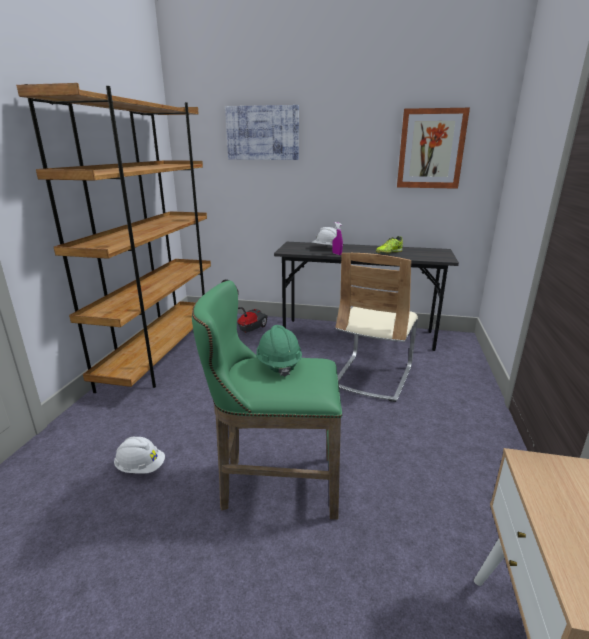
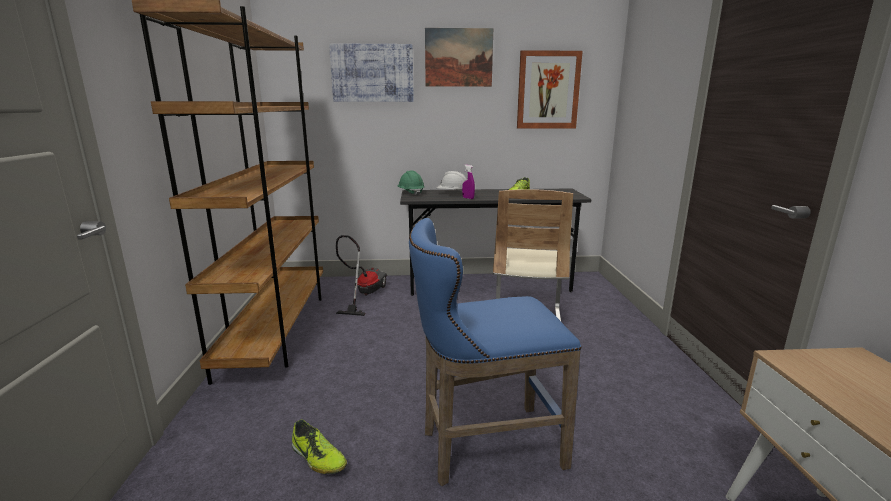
camera: 15 degrees left, 5 degrees down
(140, 467) = (318, 458): white hard hat -> shoe
(273, 484) = (483, 447): green stool -> blue stool
(278, 363) = (491, 304): green hard hat -> green hard hat (410, 193)
(342, 117) = (458, 57): none -> picture

